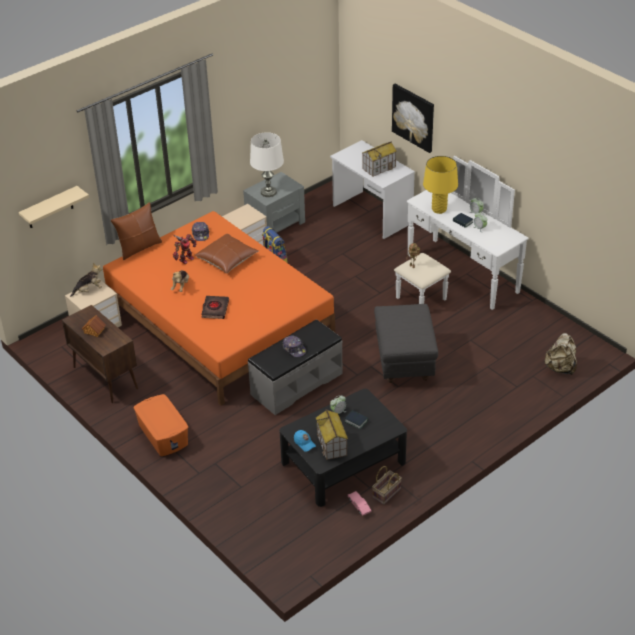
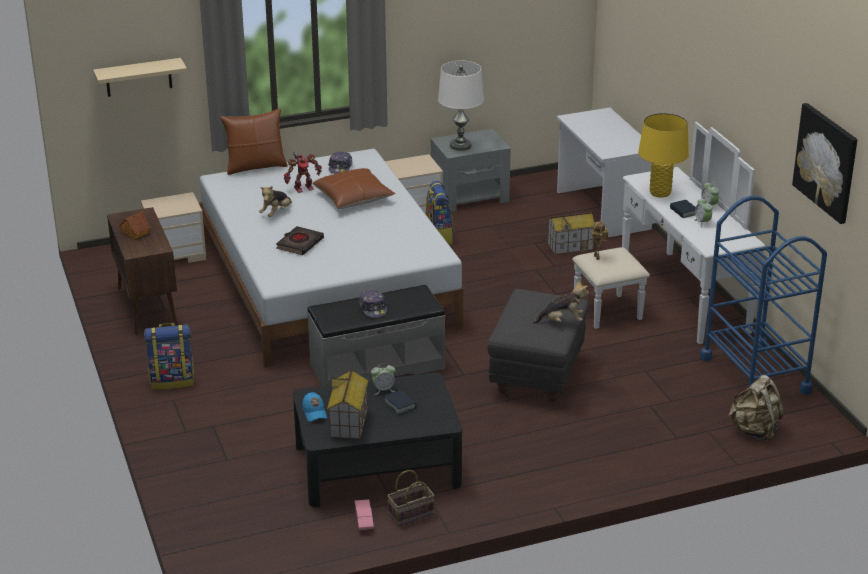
camera: 20 degrees right, 10 degrees down
(89, 290) = (172, 201): plush toy -> plush toy (562, 321)
(163, 434) = (172, 381): orange storage box -> backpack
(219, 322) = (326, 282): orange bed -> white bed
(379, 167) = (612, 138): toy house -> toy house (570, 246)
(413, 117) = (662, 69): picture -> picture (826, 162)
(538, 324) = (755, 374): none -> blue cart

